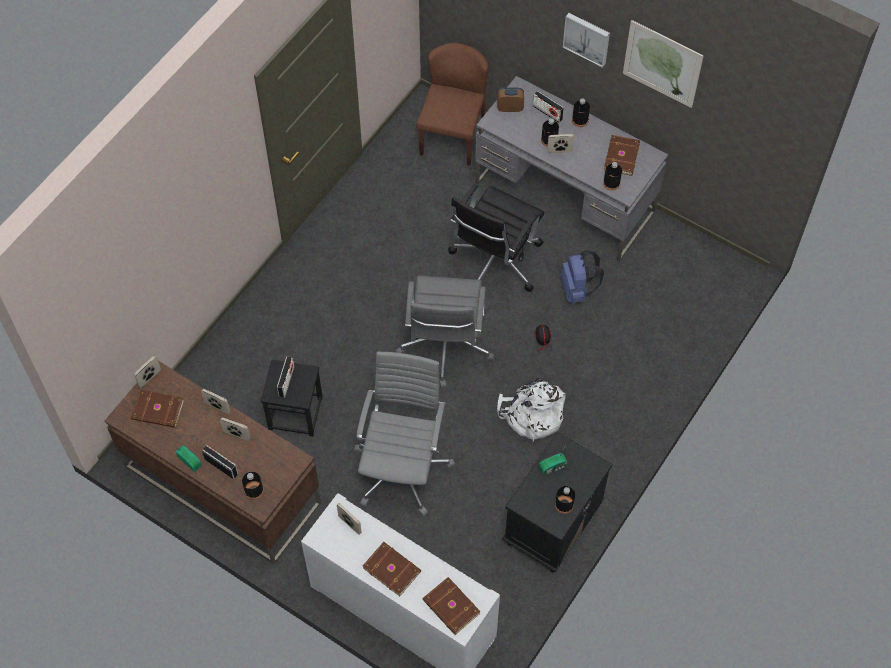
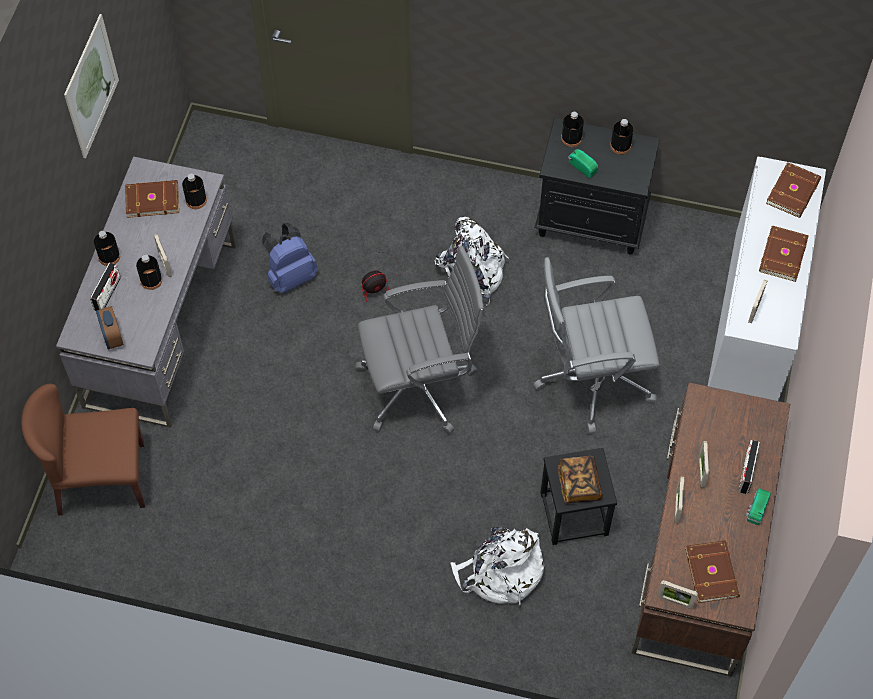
camera: 110 degrees left, 0 degrees up
(254, 490) = (758, 427): black bottle -> black bottle (571, 138)
(273, 349) = (500, 573): none -> white backpack
(286, 381) = (579, 484): radio -> book
(494, 263) = (283, 370): black office chair -> none
(587, 38) = (57, 187): picture -> none

